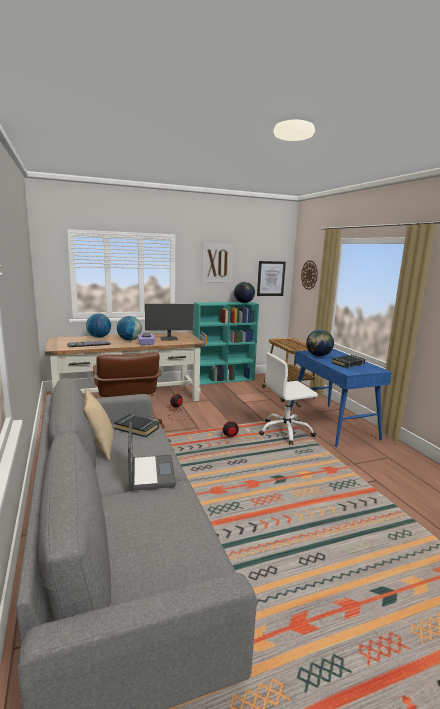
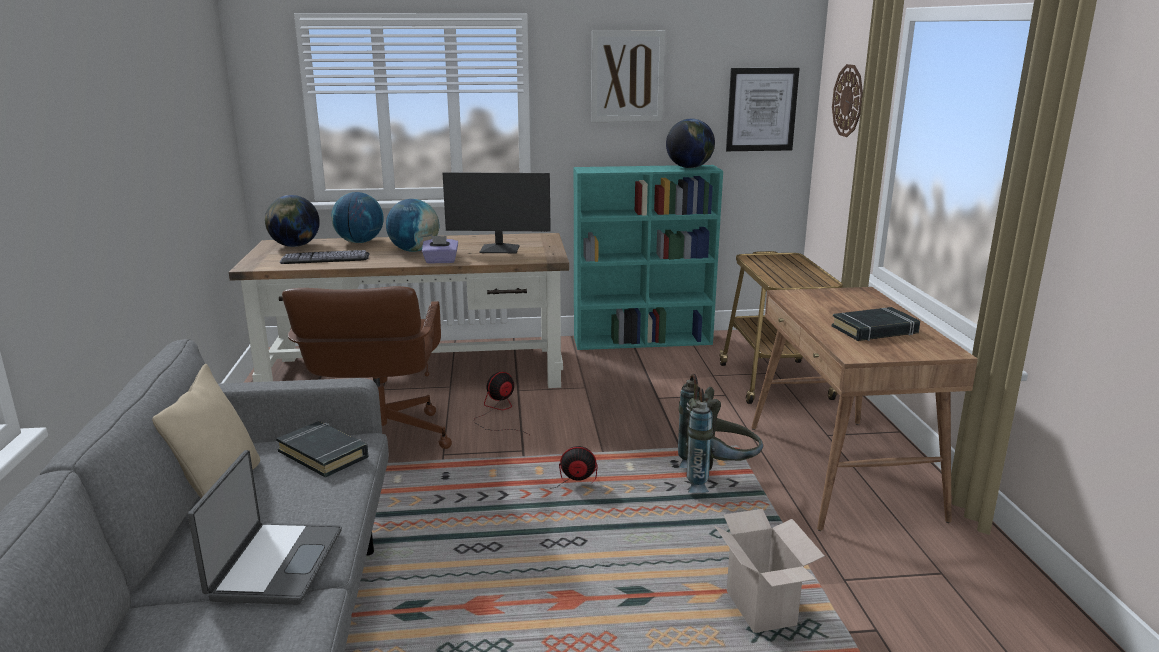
camera: 15 degrees right, 5 degrees up
(285, 431) = (716, 479): white office chair -> grey backpack
(318, 356) = (814, 305): globe -> globe (295, 246)
(331, 478) = (763, 609): none -> cardboard box
(332, 424) = (842, 471): blue desk -> brown desk

